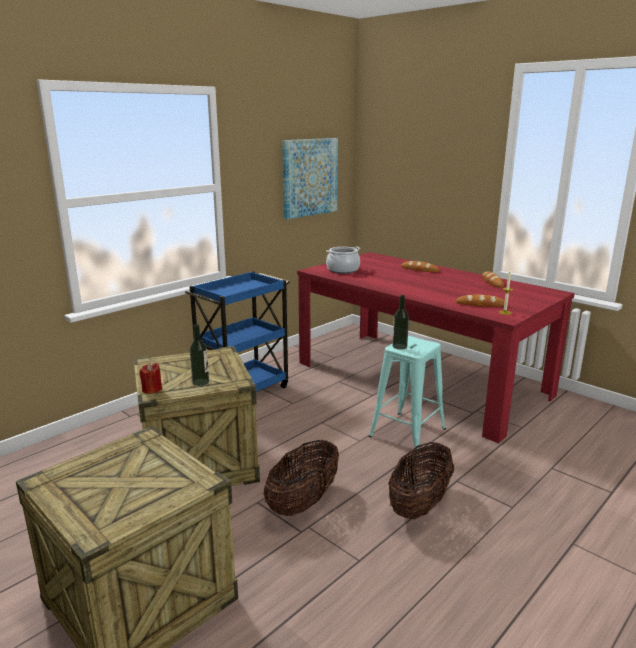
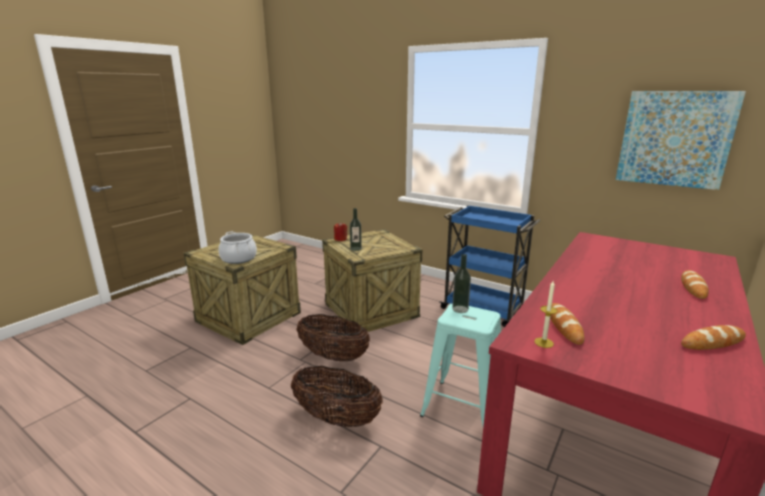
camera: 80 degrees right, 0 degrees up
(342, 270) = (612, 248): cooking pot -> cooking pot (239, 258)

